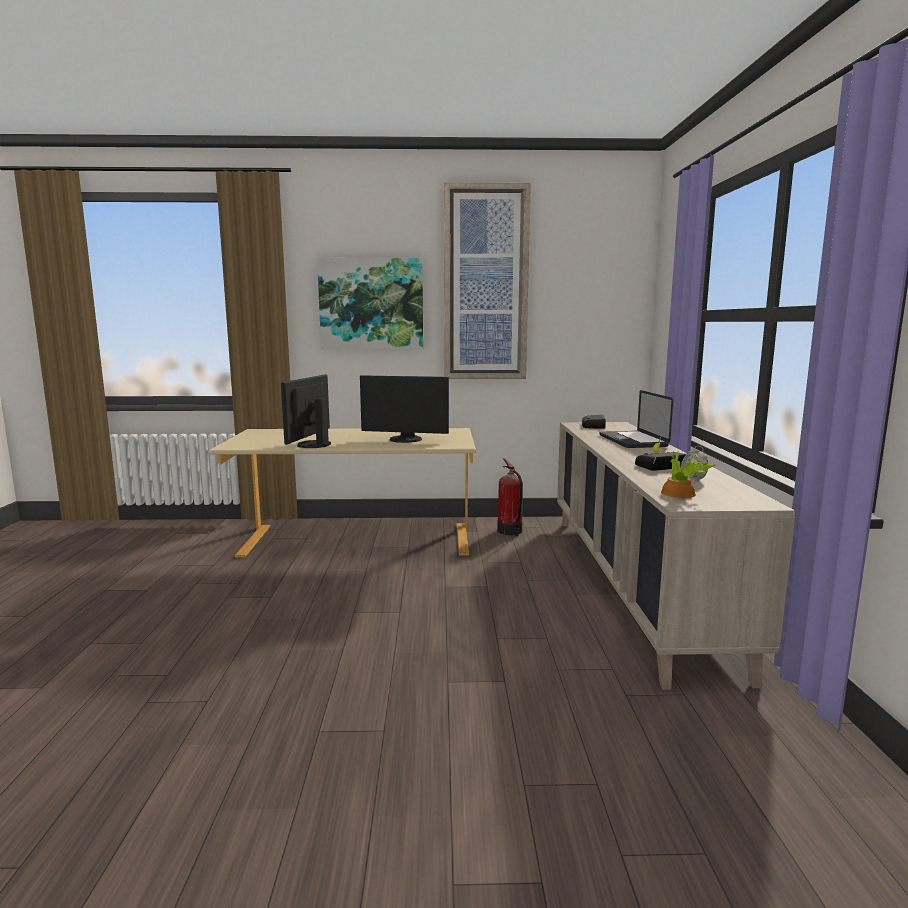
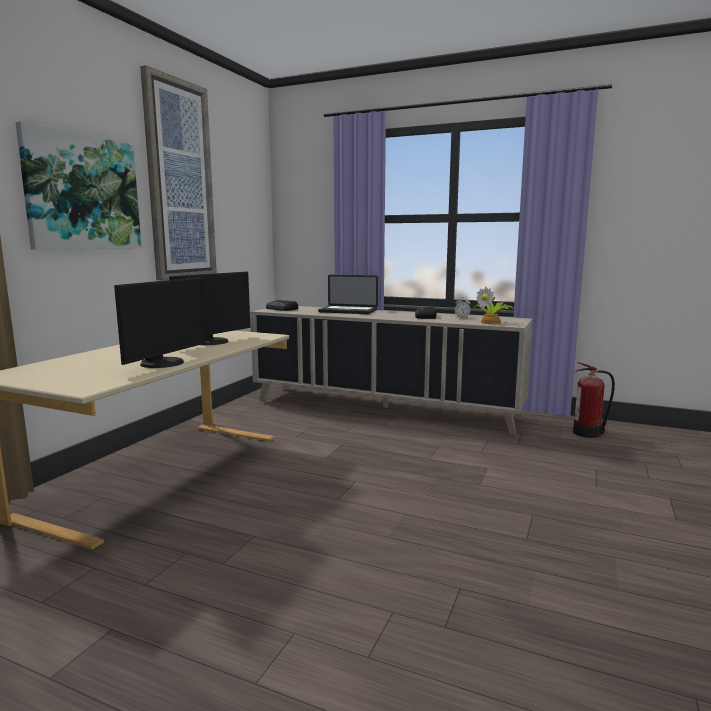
camera: 65 degrees left, 0 degrees up
(312, 445) = (164, 363): monitor -> monitor turned 105 degrees counterclockwise
(510, 531) = (245, 416): fire extinguisher -> fire extinguisher (588, 433)

